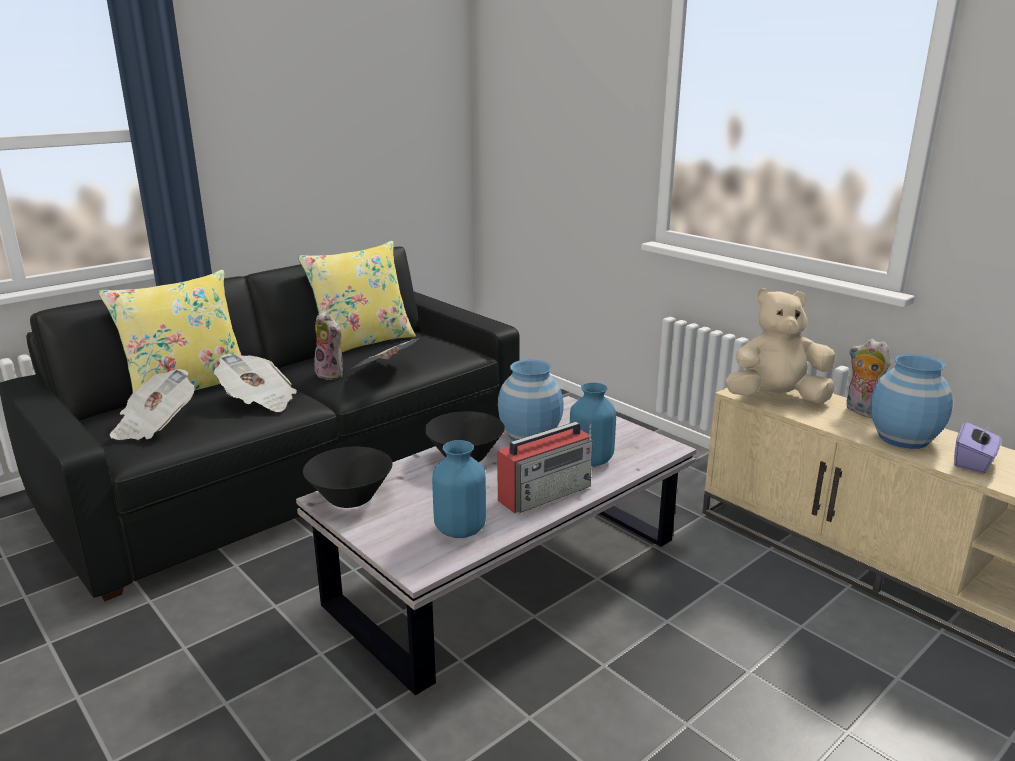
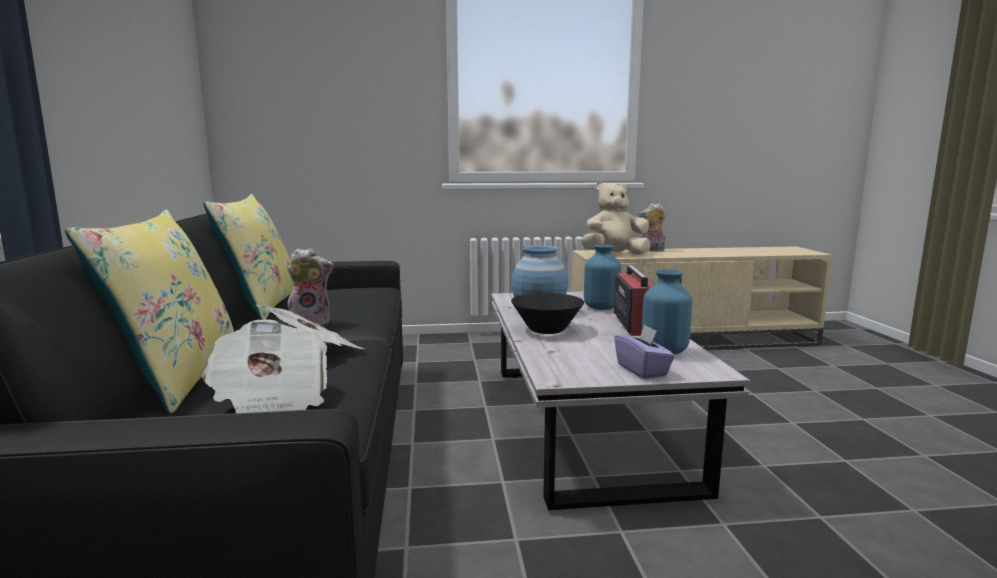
camera: 55 degrees left, 10 degrees down
(350, 498) = (567, 371): black bowl -> none
(386, 371) = (359, 307): newspaper -> none
(776, 399) = (614, 255): beige plush toy -> beige plush toy turned 45 degrees clockwise
(903, 438) = (691, 253): blue vase -> none
(973, 462) = (728, 252): purple tissue box -> purple tissue box (642, 370)

